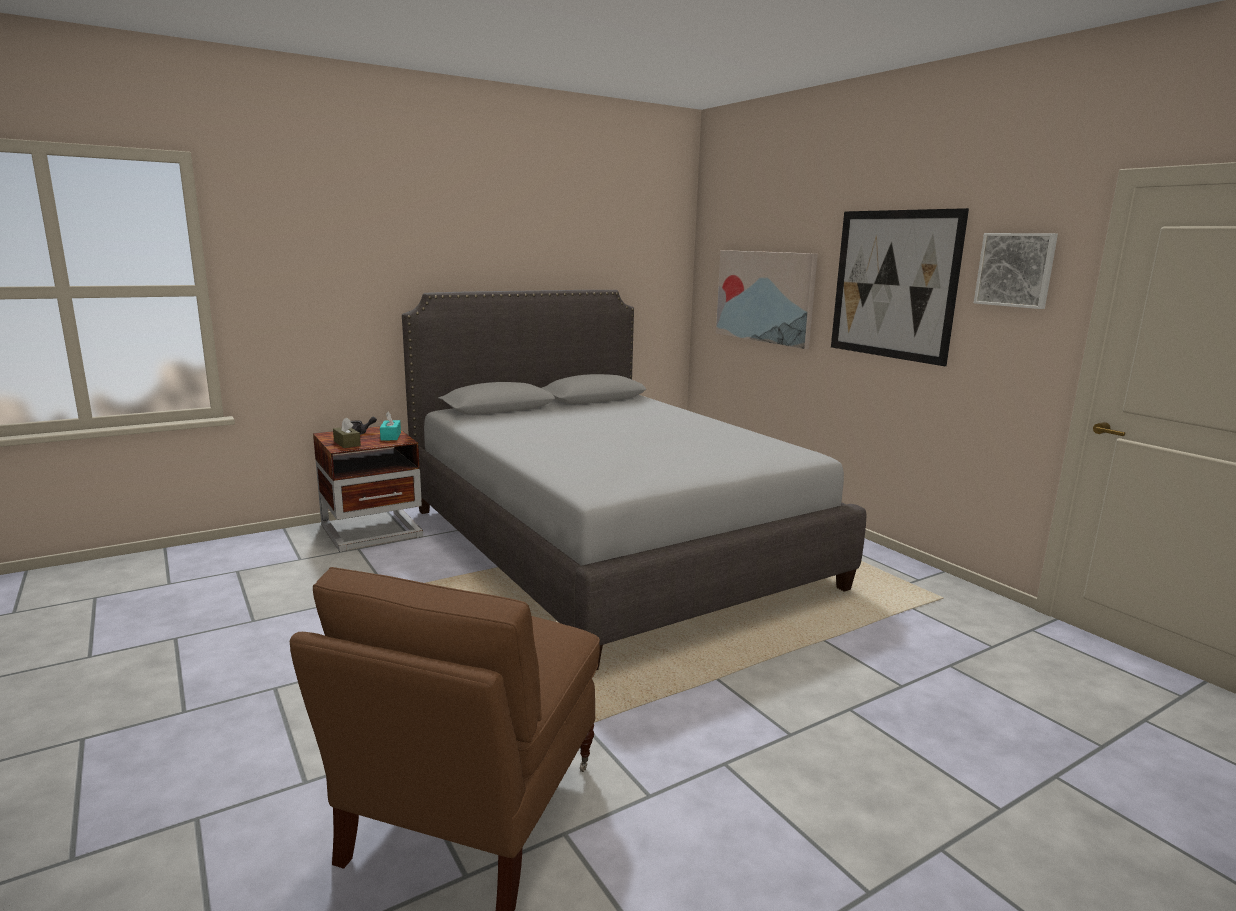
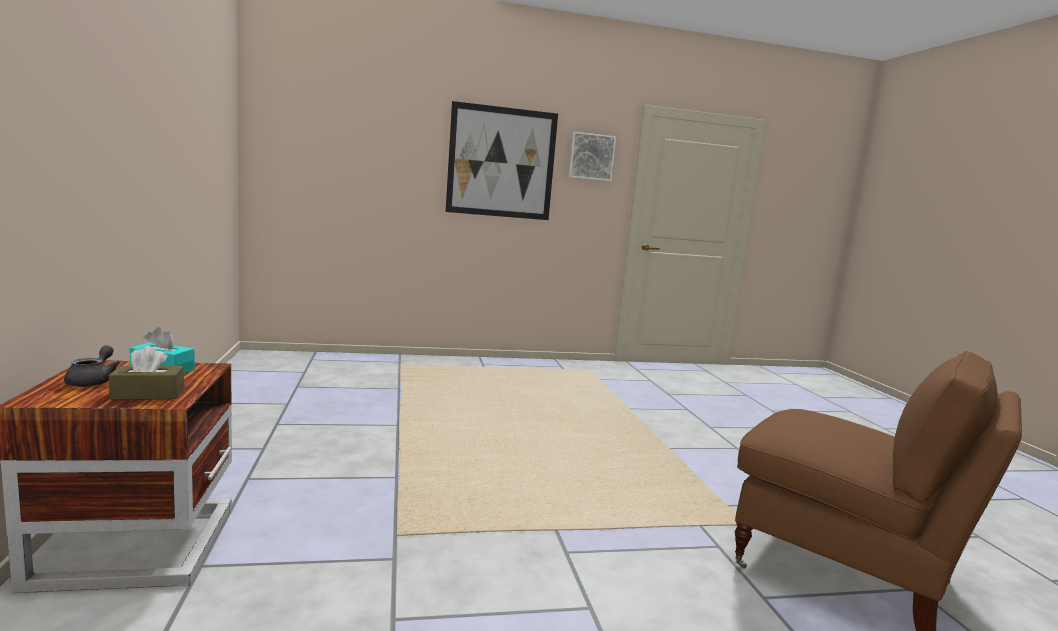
camera: 70 degrees left, 5 degrees down
(610, 545) = (405, 422): grey bed -> none
(765, 296) = (360, 168): picture -> none

